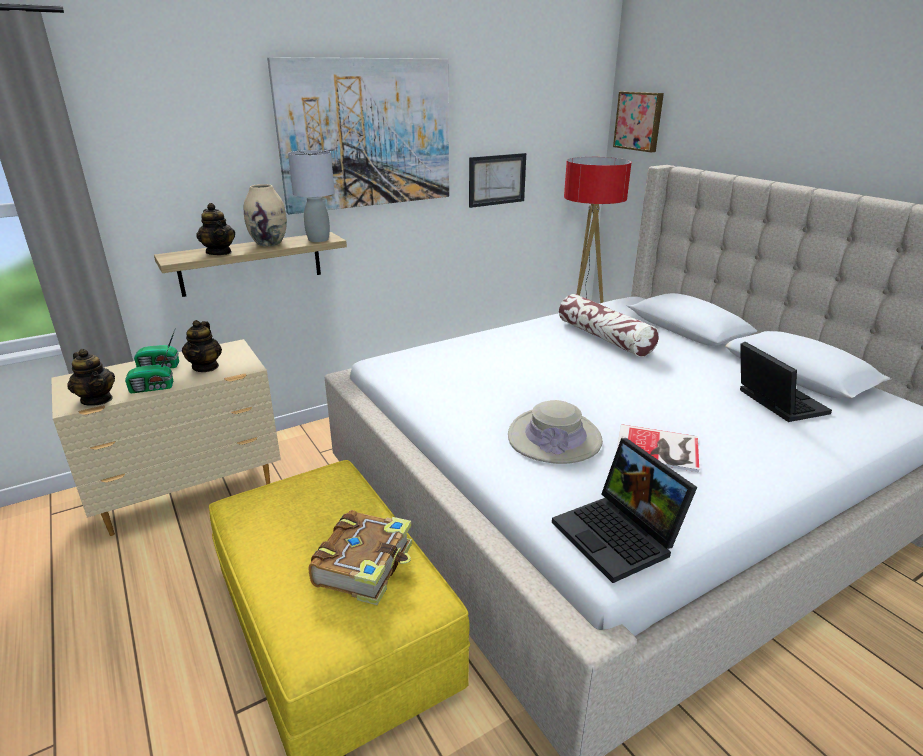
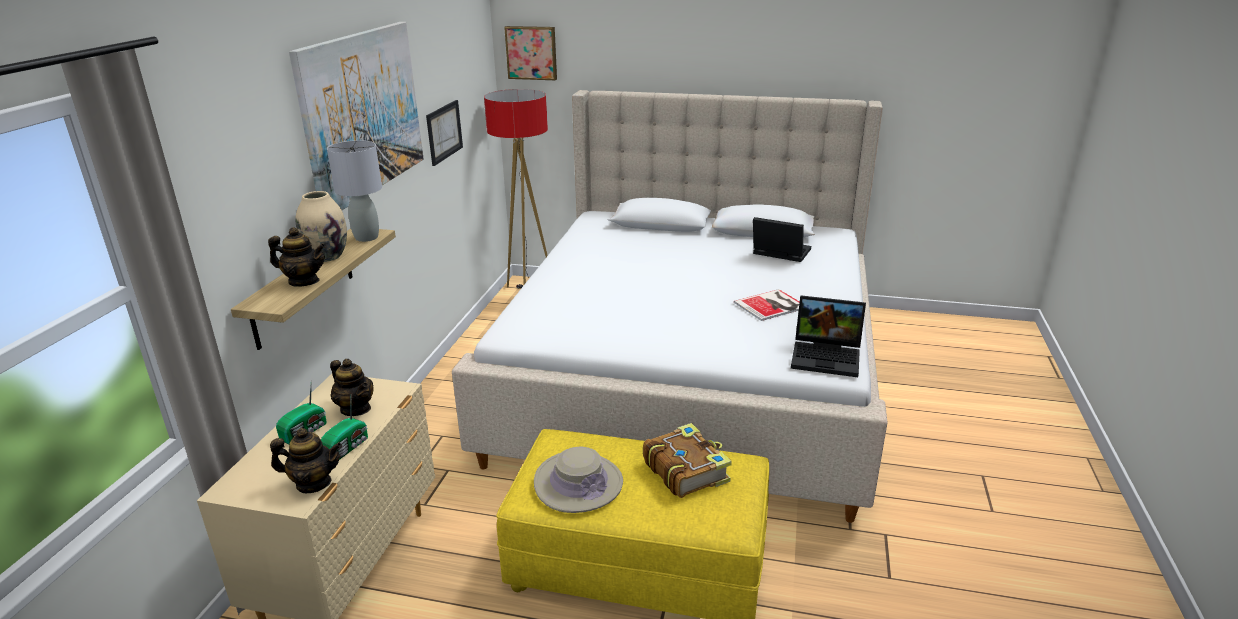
camera: 45 degrees left, 0 degrees up
(554, 438) = (713, 326): beige hat -> beige hat (578, 483)
(604, 338) = (625, 250): pillow -> none

